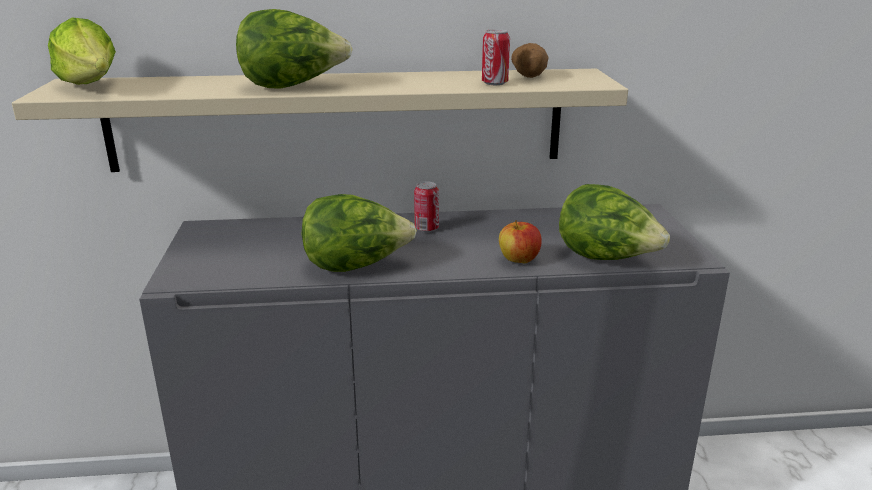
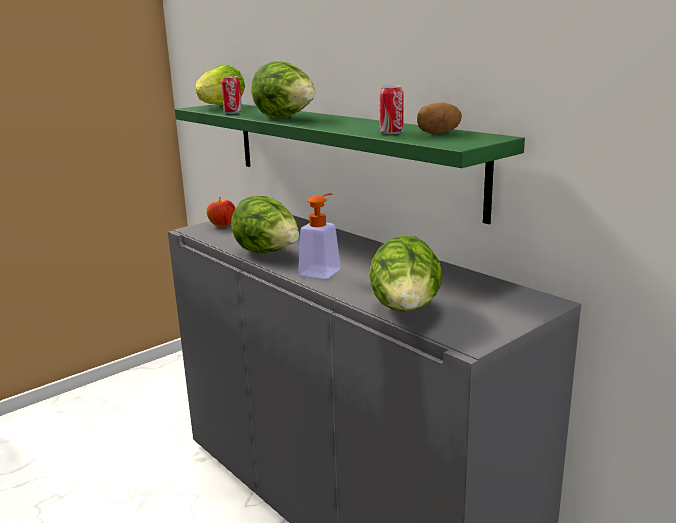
camera: 55 degrees right, 5 degrees down
(337, 120) = (344, 153): beige shelf -> green shelf
(426, 228) = (357, 251): can -> can (233, 113)
(454, 258) = (323, 270): none -> soap dispenser
(519, 260) = (351, 287): apple -> apple (222, 225)

